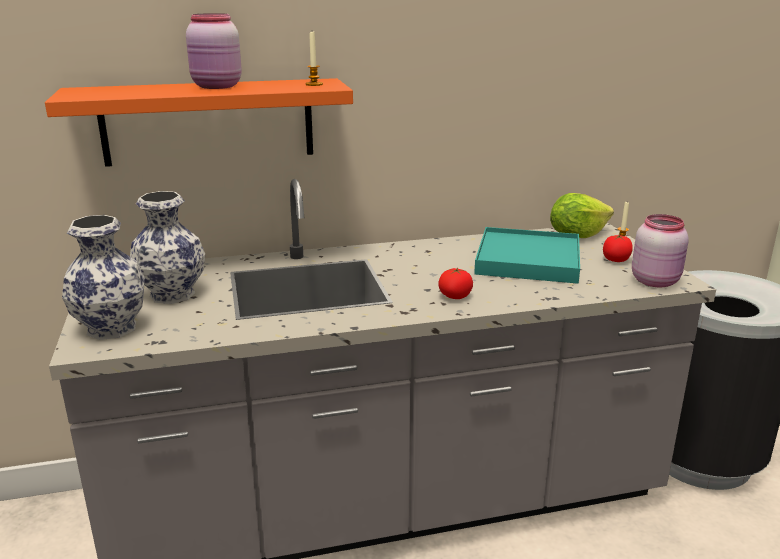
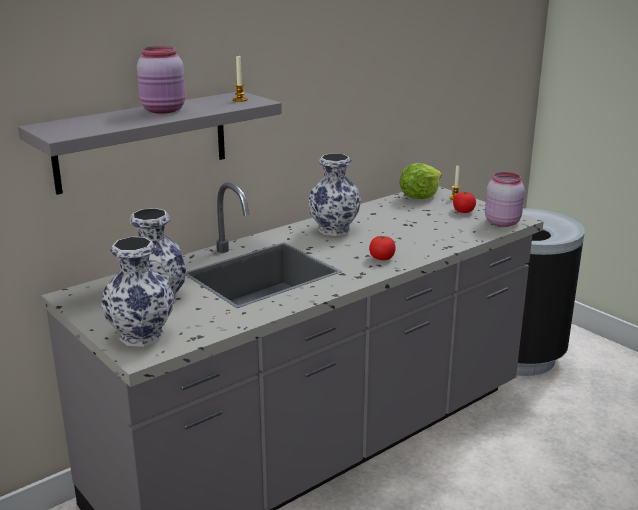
camera: 25 degrees left, 0 degrees up
(208, 122) = (142, 141): orange shelf -> grey shelf
(438, 255) = (335, 230): none -> vase
(528, 260) = (405, 222): turquoise tray -> none

